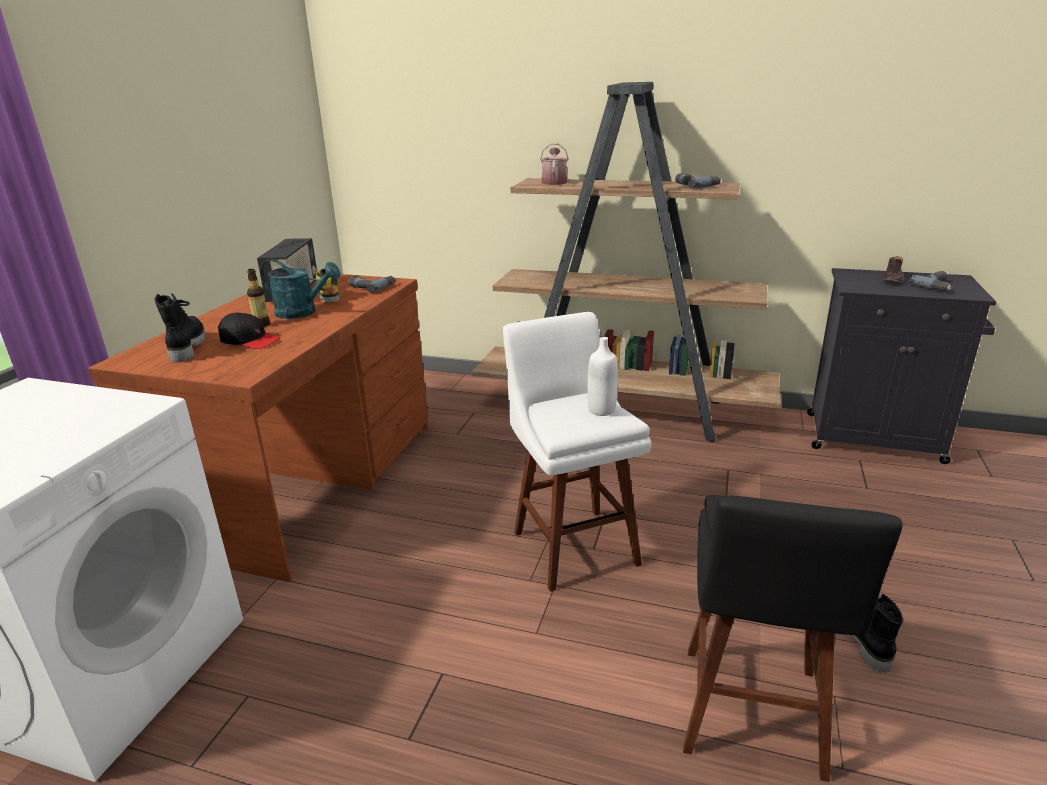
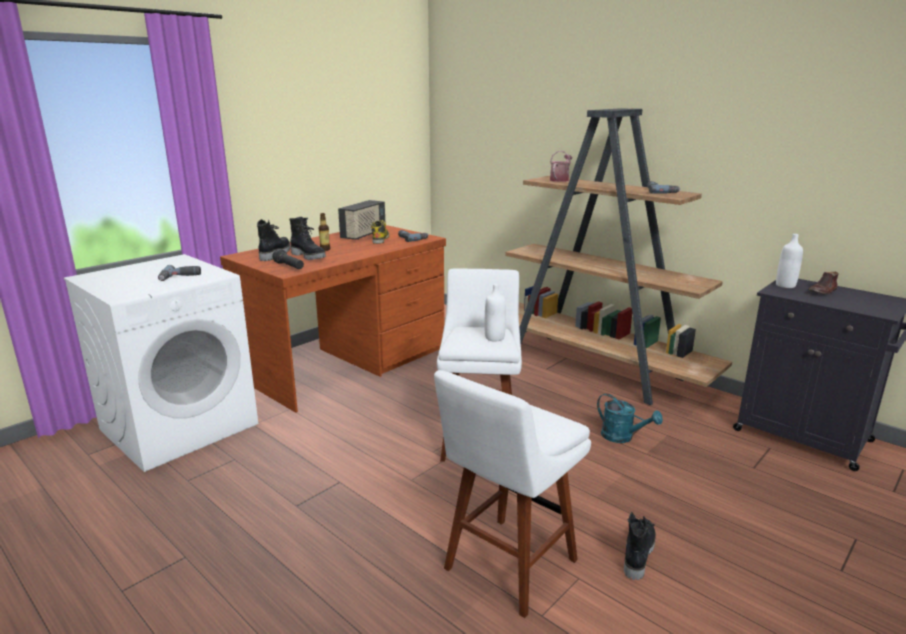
camera: 25 degrees right, 5 degrees down
(237, 364) = (289, 267): none -> black flashlight
(250, 340) = (309, 256): black cap -> black boot
(302, 313) = (354, 247): turquoise watering can -> turquoise watering can (622, 437)
(751, 717) = (506, 568): black stool -> white stool
(852, 279) = (785, 285): none -> white bottle
(937, 286) = (859, 302): power drill -> power drill (180, 277)

